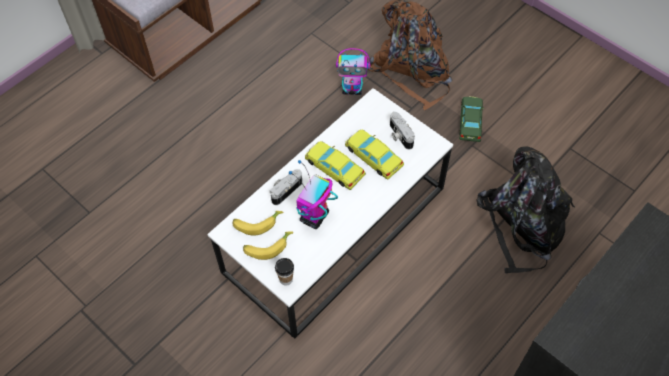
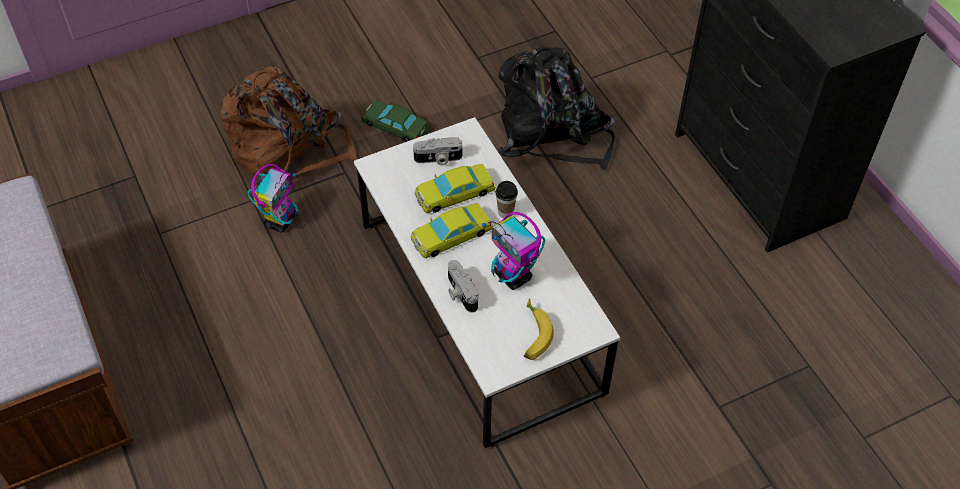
camera: 70 degrees left, 5 degrees down
(257, 223) = (494, 336): banana -> none
(286, 279) = (585, 329): cup -> cup (505, 212)

